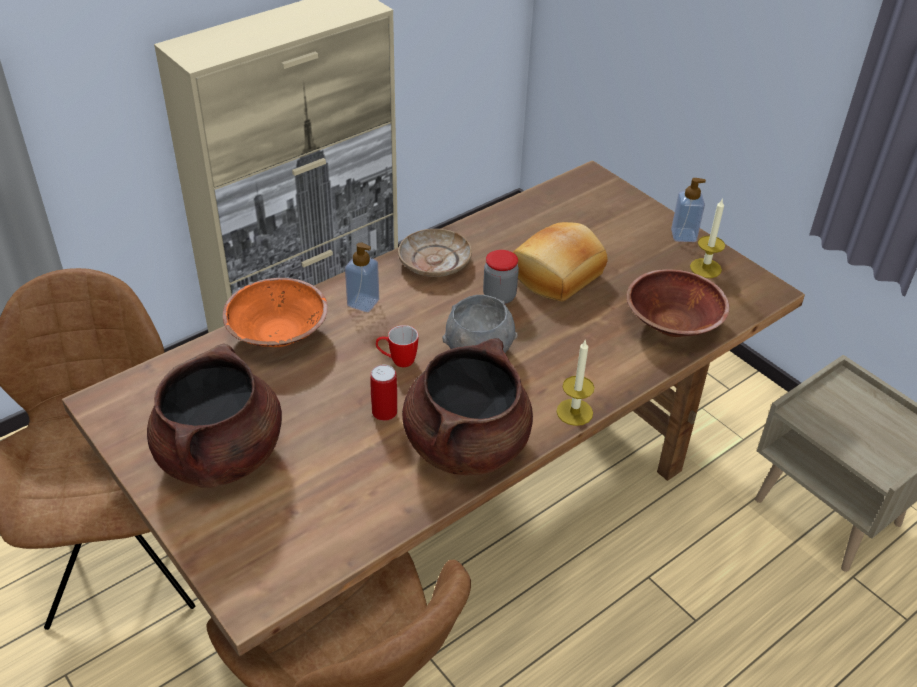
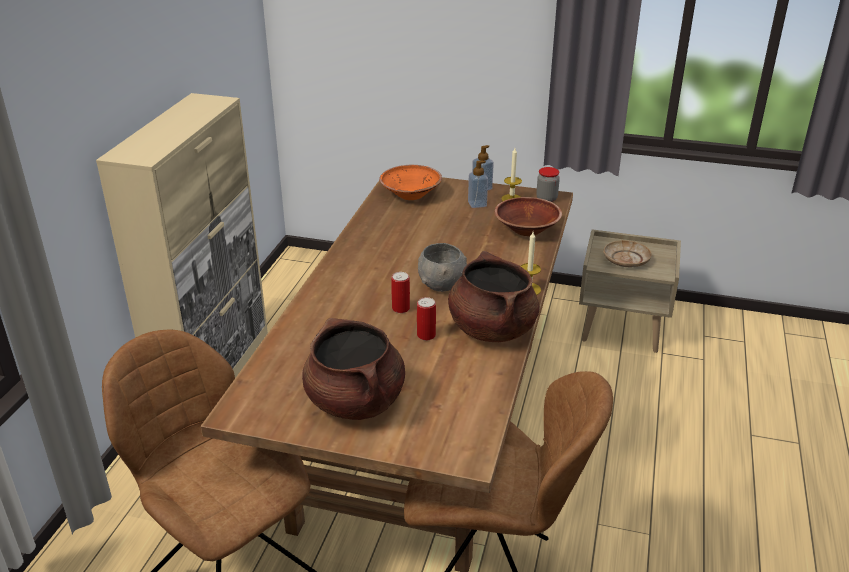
camera: 35 degrees left, 10 degrees down
(278, 334) = (308, 327): orange bowl -> orange bowl (411, 195)
(363, 303) = (341, 289): soap dispenser -> soap dispenser (477, 204)
(397, 361) = (401, 308): mug -> can
(434, 261) = (358, 252): beige plate -> beige plate (626, 260)
(499, 297) = (419, 254): jar -> jar (546, 199)
(559, 276) = (439, 231): bread -> none

